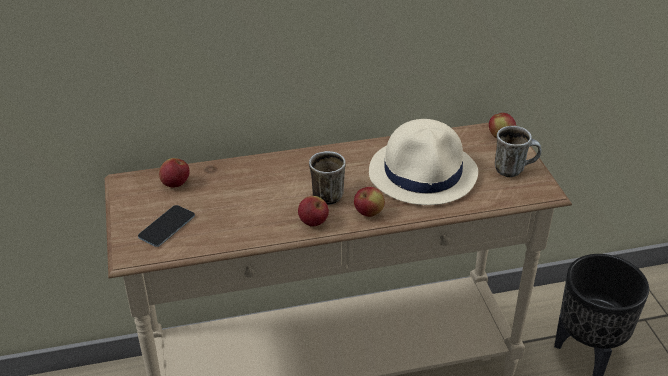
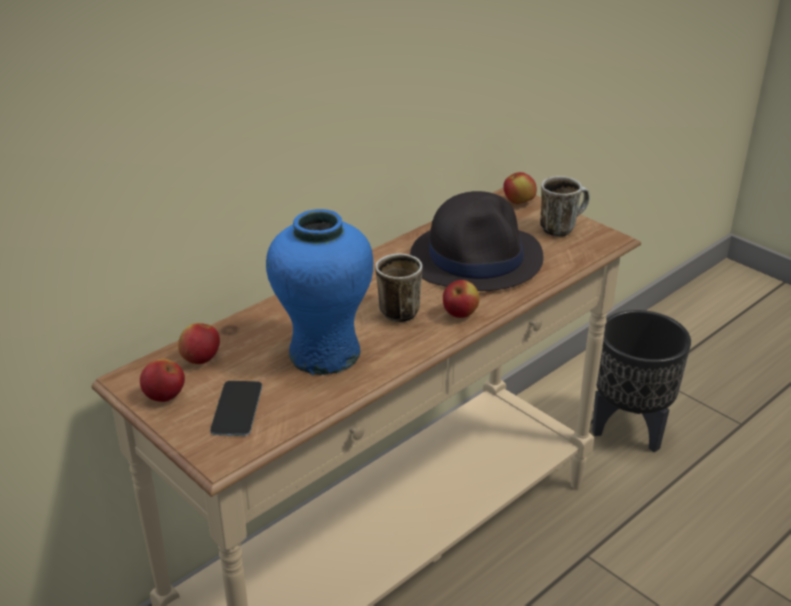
camera: 30 degrees left, 5 degrees down
(252, 208) = (324, 353): none -> blue vase
(313, 222) = (409, 344): apple -> apple (165, 397)
(423, 173) = (477, 258): beige hat -> black hat

